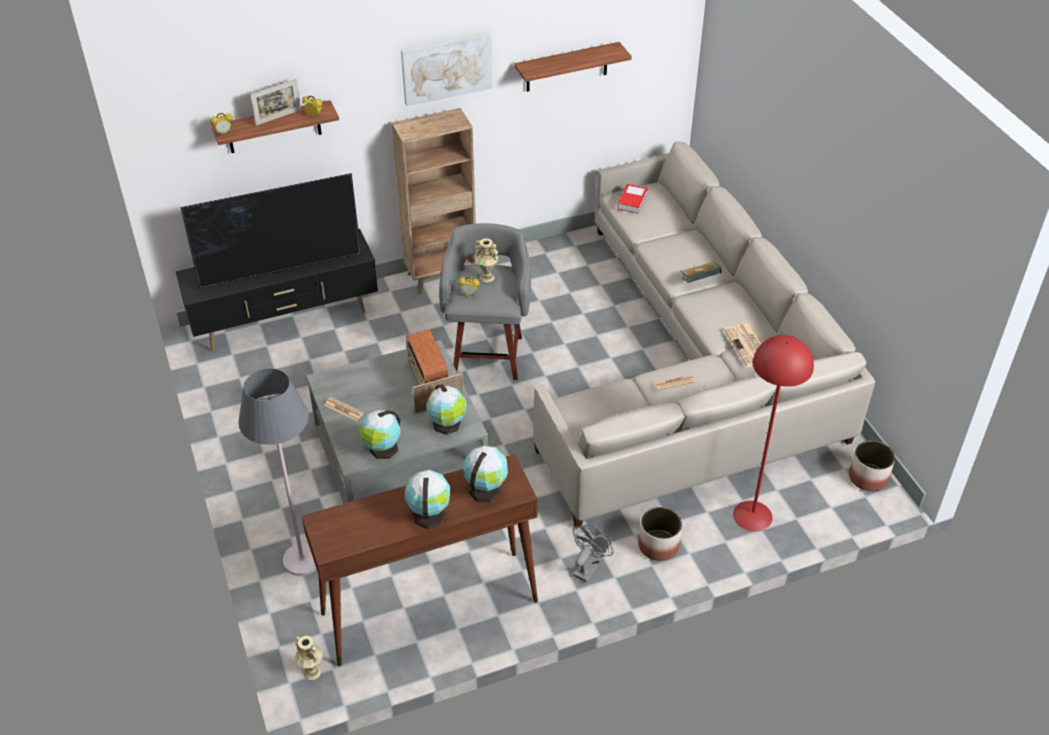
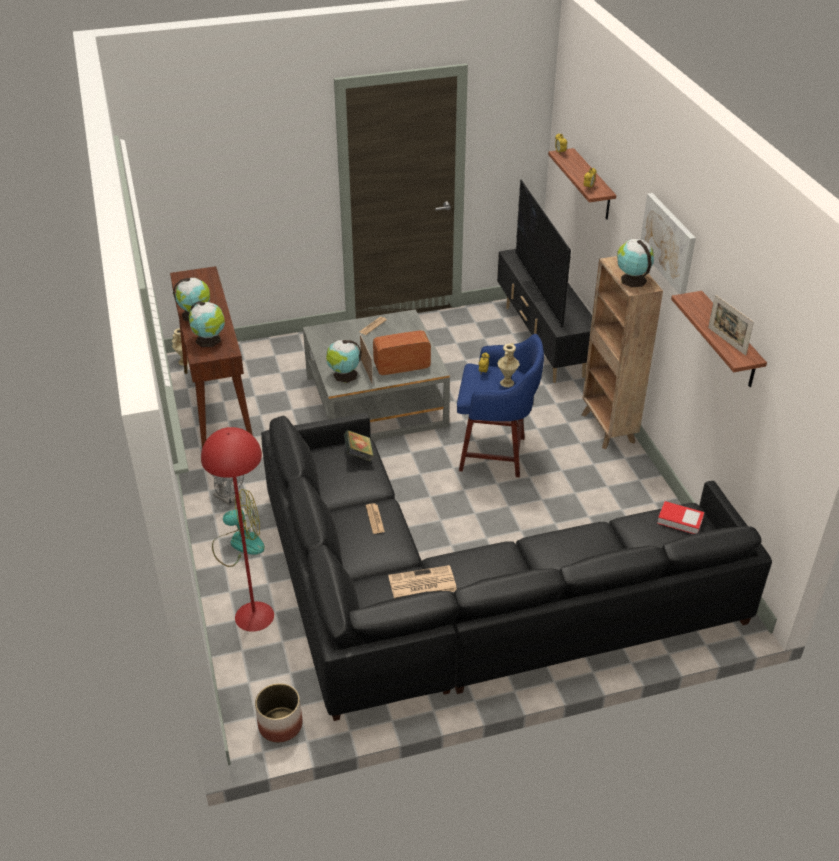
camera: 95 degrees right, 5 degrees down
(278, 117) = (585, 173): picture frame -> picture frame (726, 341)
(302, 560) = (281, 355): grey floor lamp -> none
(382, 449) = (324, 344): globe -> globe (632, 279)
(488, 354) = (495, 454): grey stool -> blue stool
(658, 545) = (238, 544): planter -> fan
(693, 368) = (466, 600): beige sofa -> black sofa
(699, 281) = (534, 560): book -> book (359, 455)

